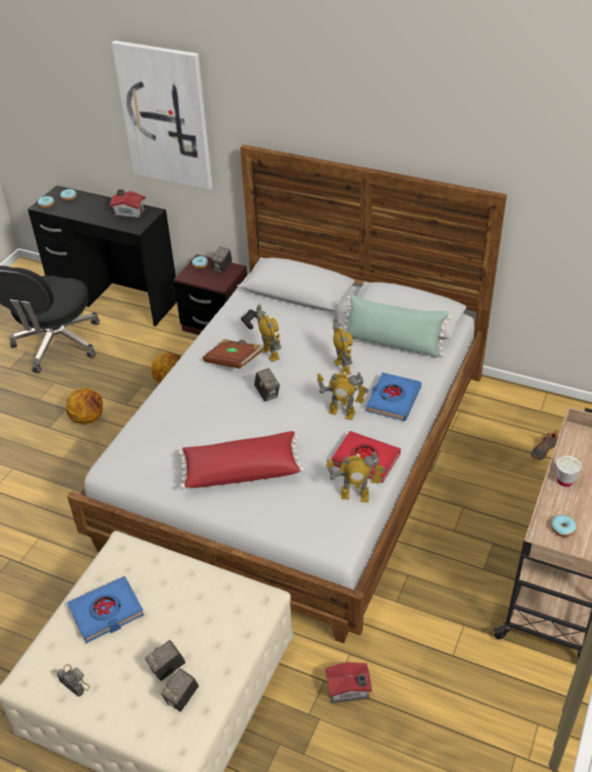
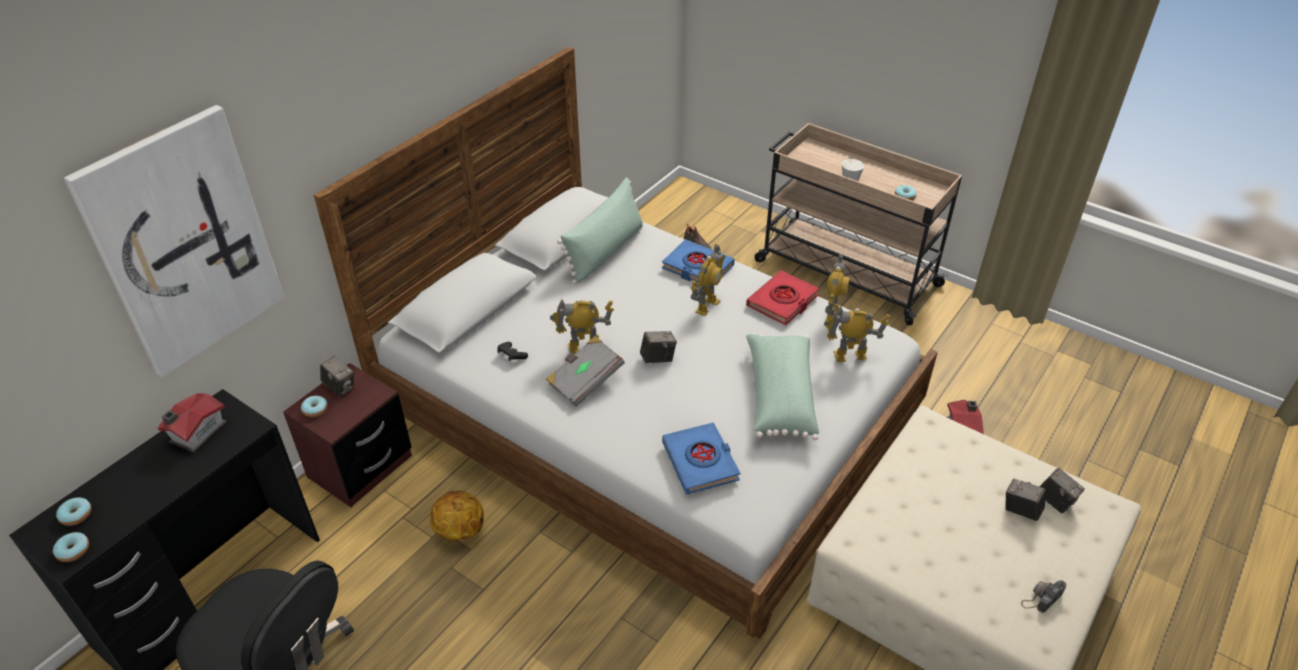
camera: 80 degrees left, 0 degrees up
(88, 418) = (494, 641): basketball -> none
(106, 612) = (947, 562): blue book -> blue book (700, 462)
(167, 669) = (1020, 510): camera -> camera turned 150 degrees clockwise
(233, 362) = (585, 381): brown book -> grey book
(241, 470) = (779, 396): red pillow -> green pillow
(342, 367) = (631, 294): toy robot -> toy robot (850, 356)

